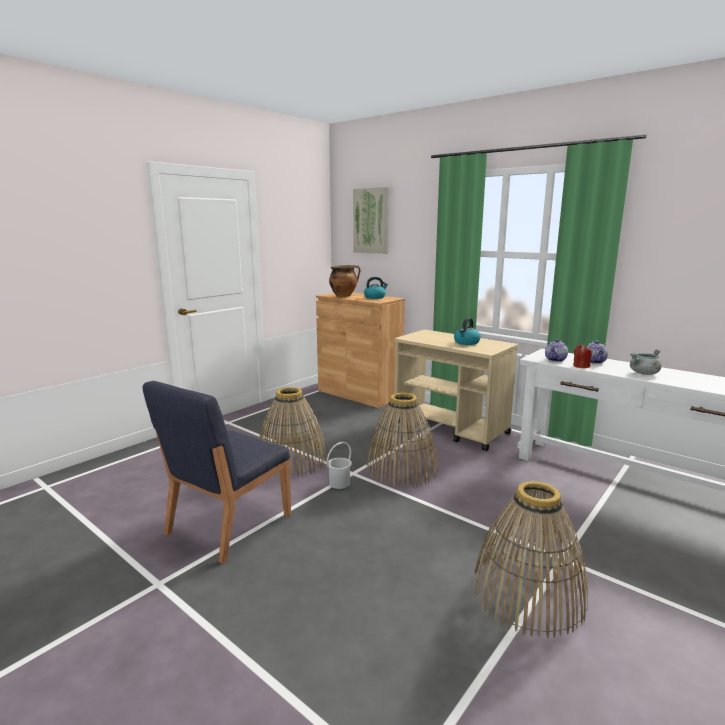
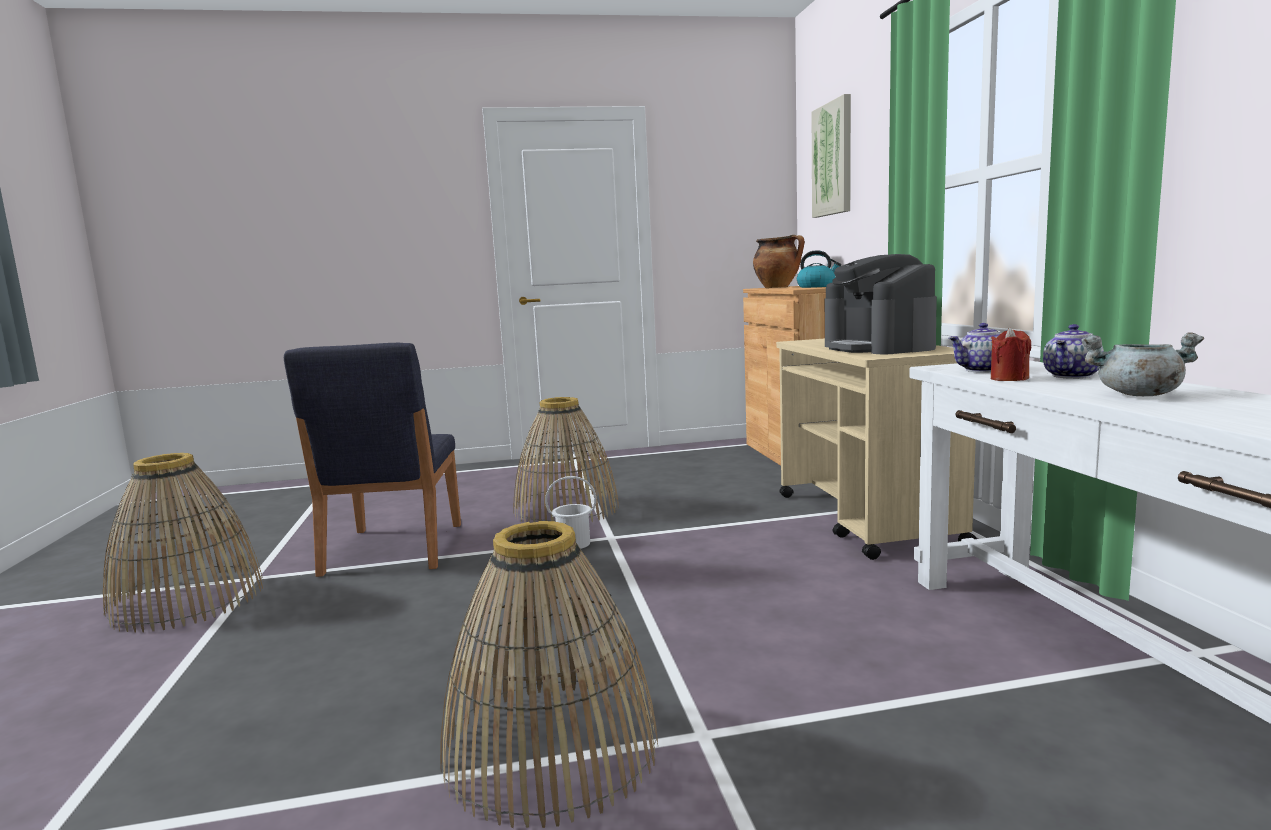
camera: 40 degrees right, 5 degrees down
(227, 524) = (392, 549): blue chair -> blue chair turned 75 degrees counterclockwise
(402, 469) = (684, 549): basket -> basket (188, 600)
(466, 342) = (878, 347): kettle -> coffee machine

